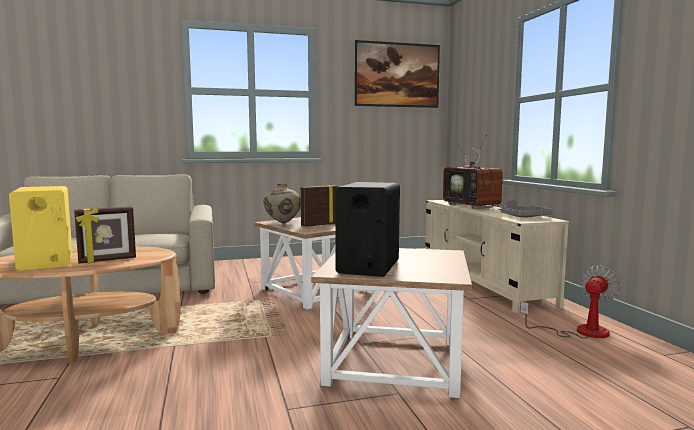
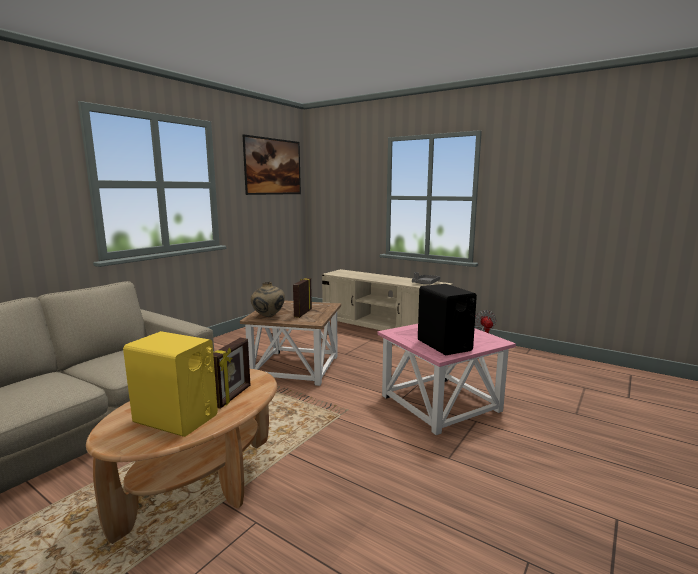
camera: 40 degrees left, 5 degrees up
(396, 363) = (442, 403): brown side table -> pink side table
(474, 206) = (370, 276): television -> none

